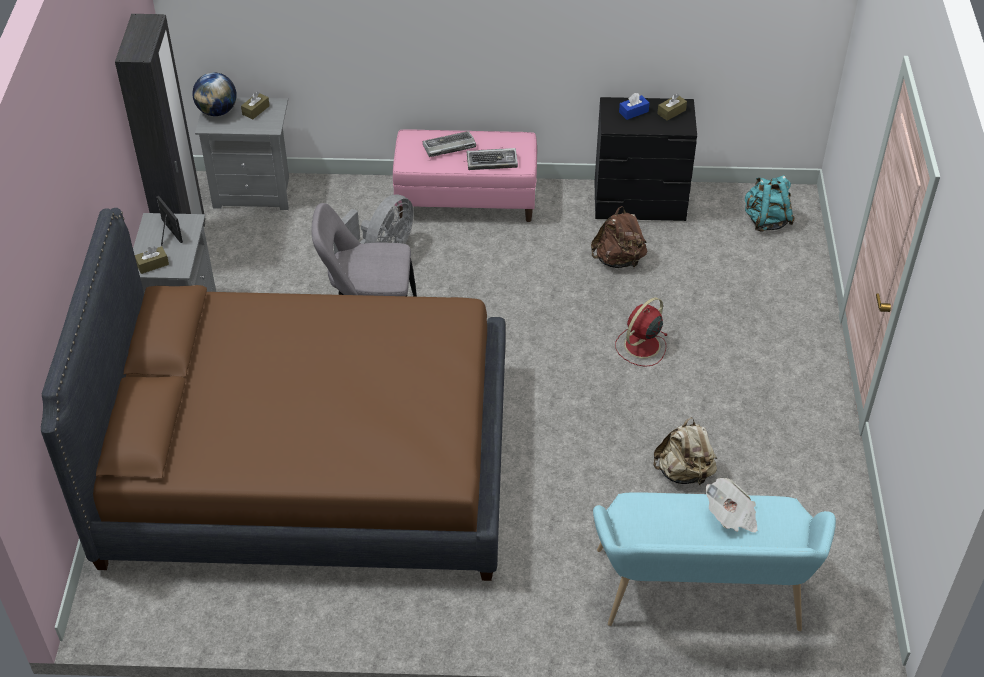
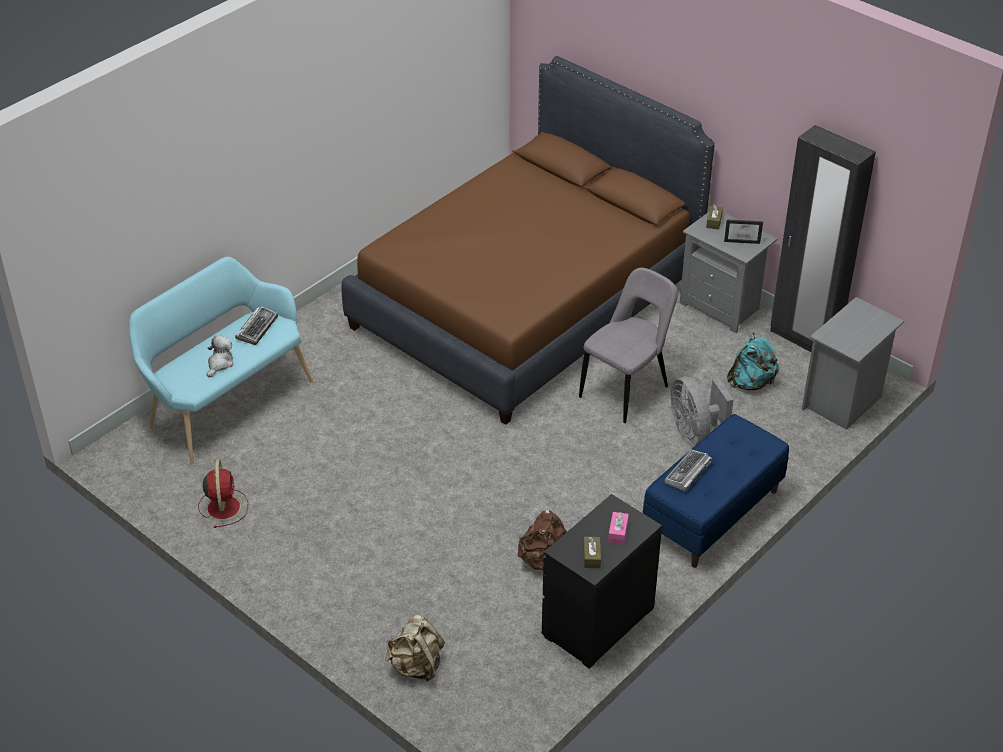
camera: 130 degrees right, 5 degrees down
(217, 111) = (875, 318): globe -> none
(256, 110) = (857, 337): brown tissue box -> none
(448, 147) = (734, 459): keyboard -> keyboard (257, 328)
(466, 200) = (712, 514): pink bench -> blue bench
(633, 112) = (618, 532): blue tissue box -> pink tissue box
(641, 346) = (442, 511): red fan -> red fan (223, 506)
(684, 472) = (314, 456): beige backpack -> beige backpack (416, 666)
(731, 516) = (220, 363): newspaper -> plush toy
(766, 220) = (485, 694): turquoise backpack -> turquoise backpack (751, 383)

